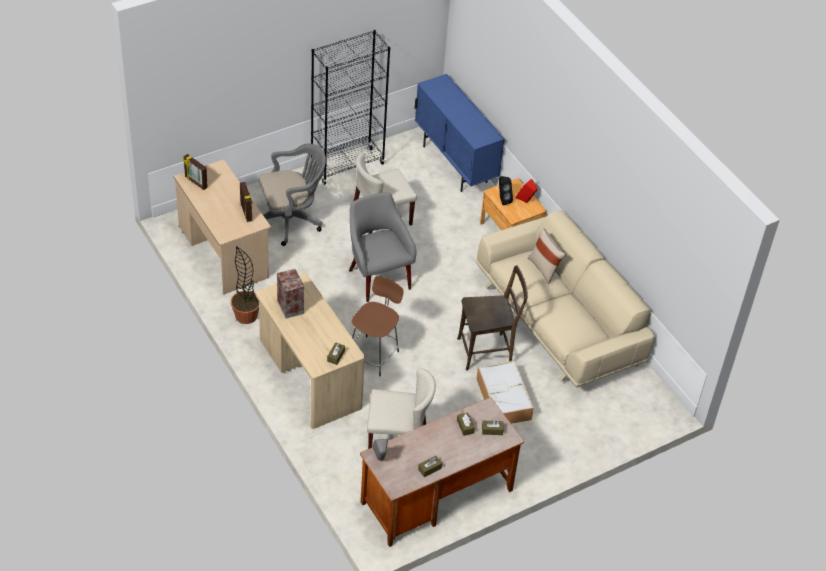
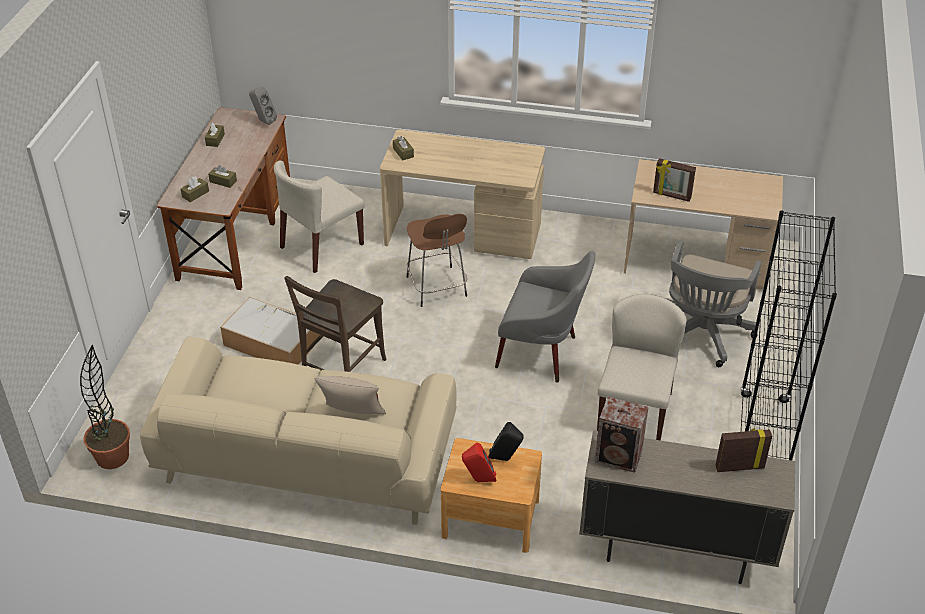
camera: 135 degrees right, 5 degrees down
(195, 182) = (756, 184): picture frame -> picture frame (739, 466)
(246, 316) = (585, 234): potted plant -> potted plant (112, 457)
(290, 306) = (499, 157): speaker -> speaker (619, 457)
(455, 164) = (675, 551): blue cabinet -> beige cabinet

